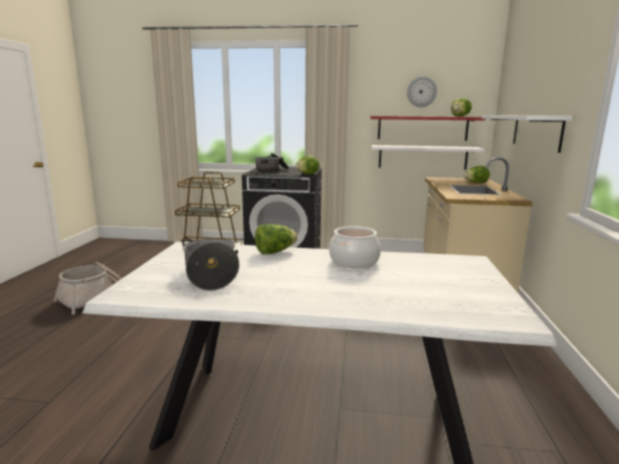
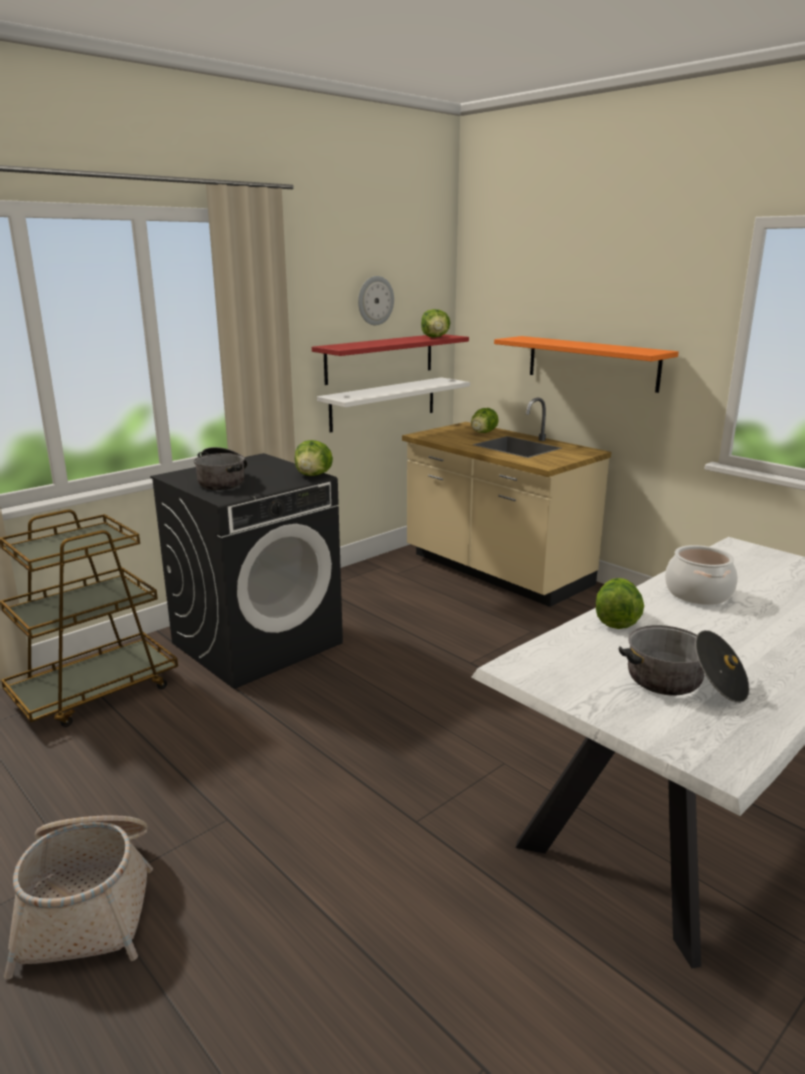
camera: 50 degrees left, 5 degrees up
(536, 131) = (592, 363): white shelf -> orange shelf

